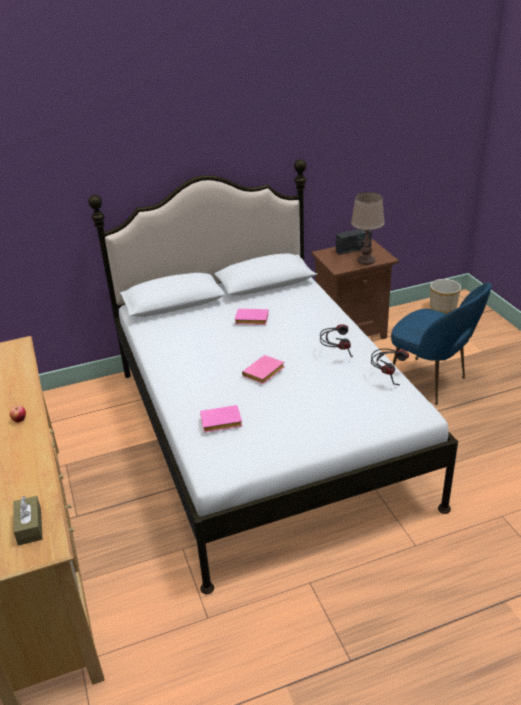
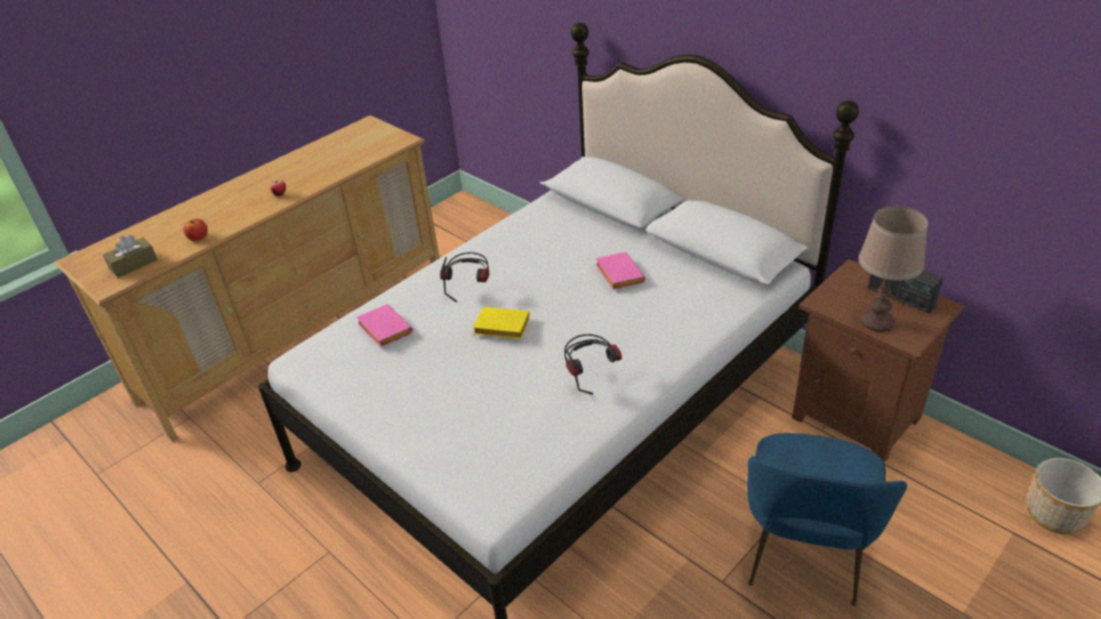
camera: 65 degrees right, 5 degrees up
(32, 478) = (198, 237): none -> apple
(264, 373) = (500, 328): pink book -> yellow book
(387, 376) = (564, 446): headphones -> headphones (470, 289)

